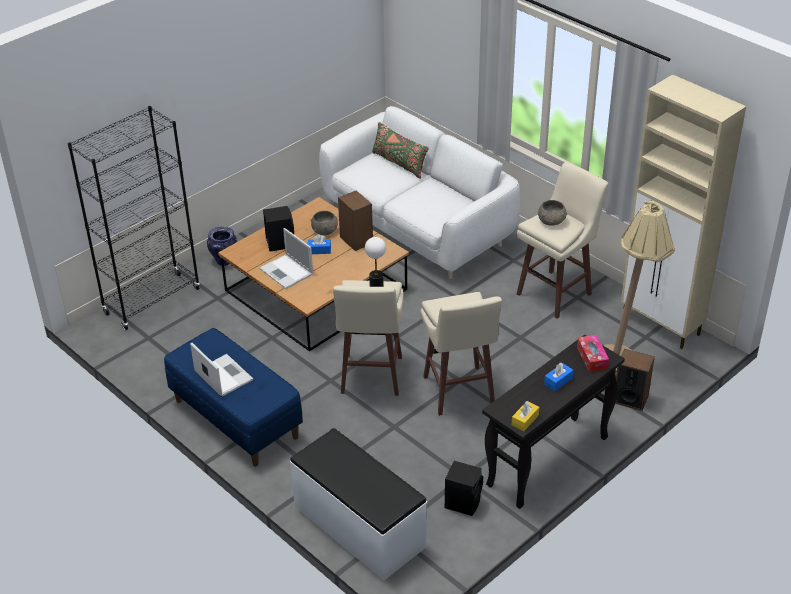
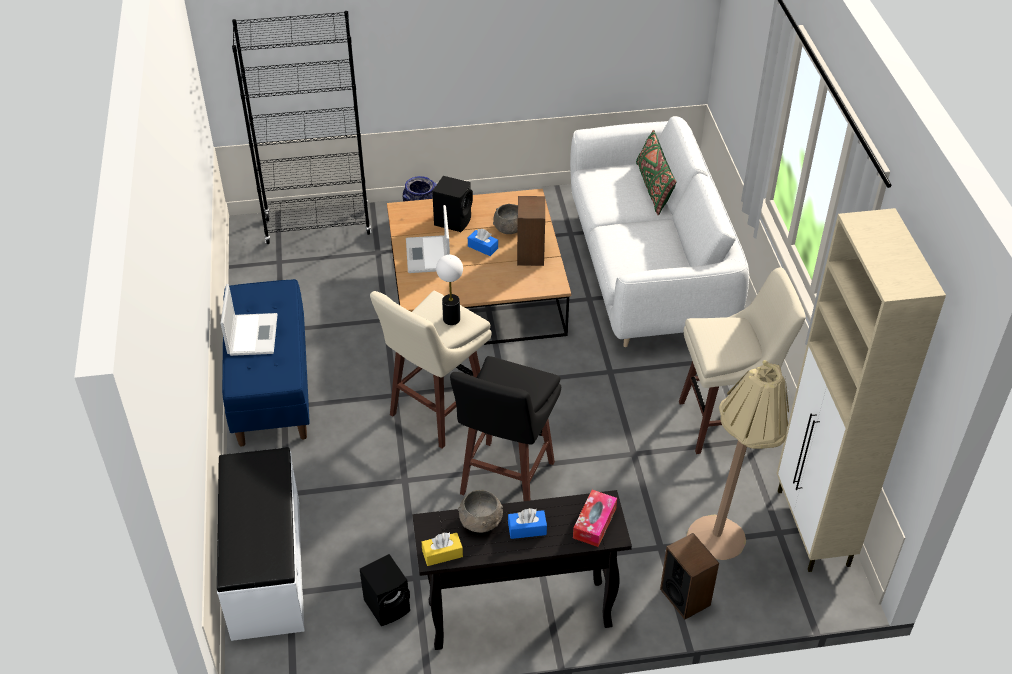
camera: 35 degrees right, 5 degrees up
(458, 392) = (505, 480): beige stool -> black stool
(552, 221) = (725, 334): grey bowl -> grey bowl (481, 522)

